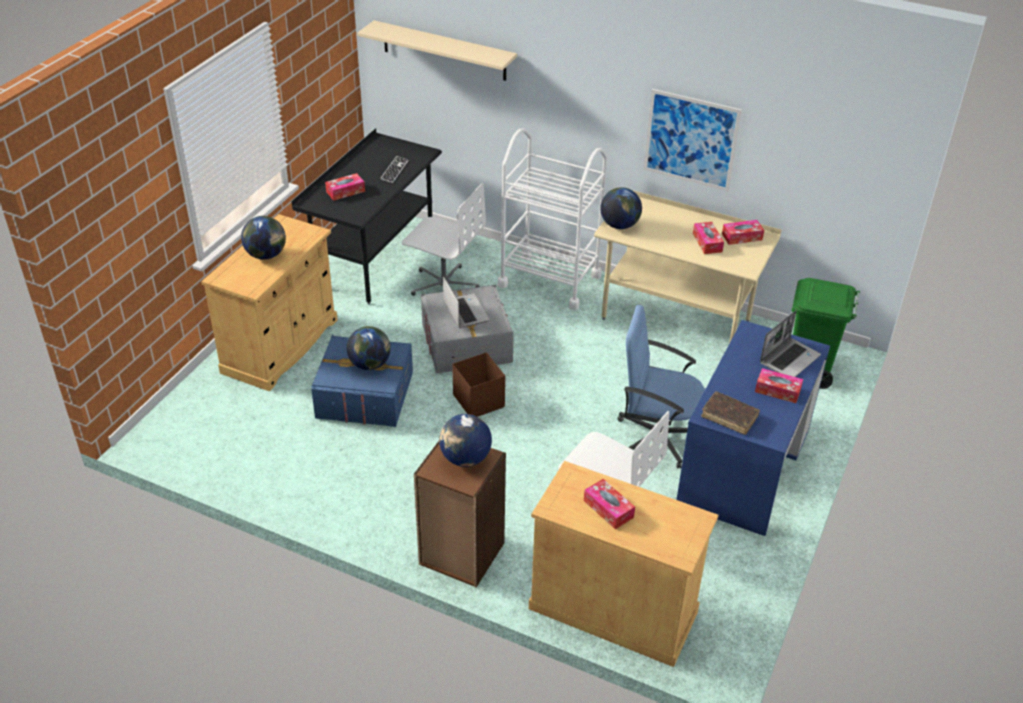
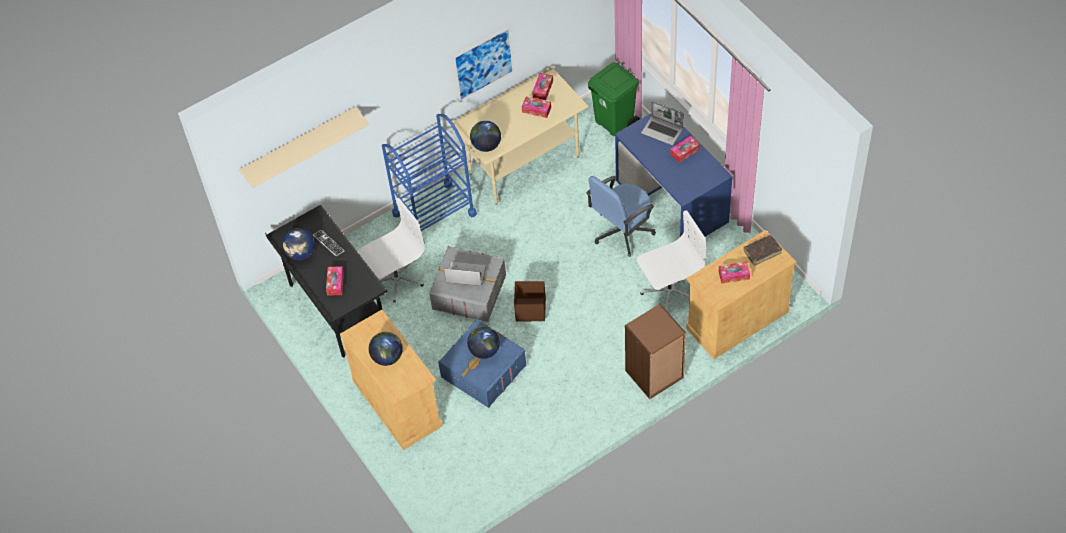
camera: 55 degrees left, 15 degrees up
(465, 458) = (653, 324): globe -> globe (301, 253)
(549, 280) = (434, 214): white cart -> blue cart
(729, 417) = (691, 185): brown book -> brown book (762, 252)
(789, 359) = (663, 131): laptop -> laptop turned 135 degrees clockwise

